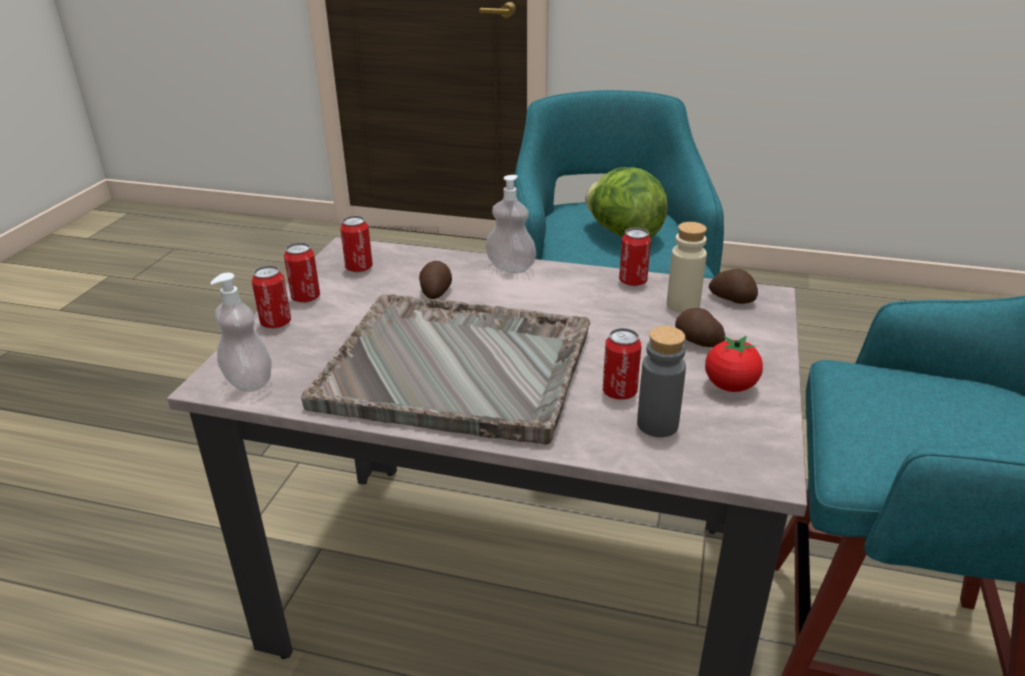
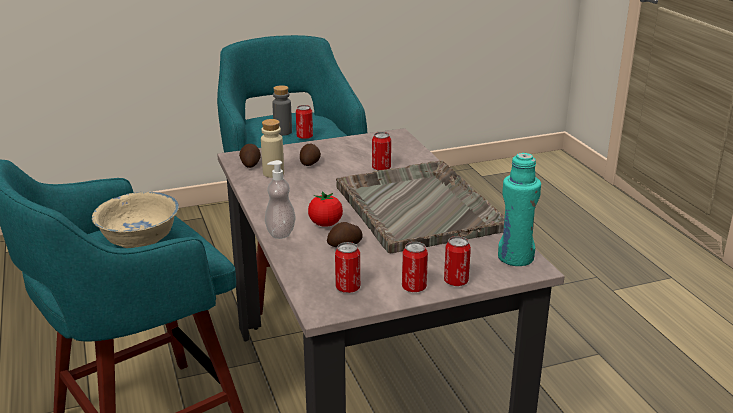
camera: 125 degrees left, 5 degrees down
(249, 381) = (515, 258): soap dispenser -> turquoise bottle
(623, 234) = (140, 239): lettuce -> beige bowl
(633, 281) = (258, 191): can -> can (304, 137)
(657, 424) = (394, 156): grey bottle -> grey bottle (283, 132)
(730, 386) = (343, 149): tomato -> tomato (325, 224)

